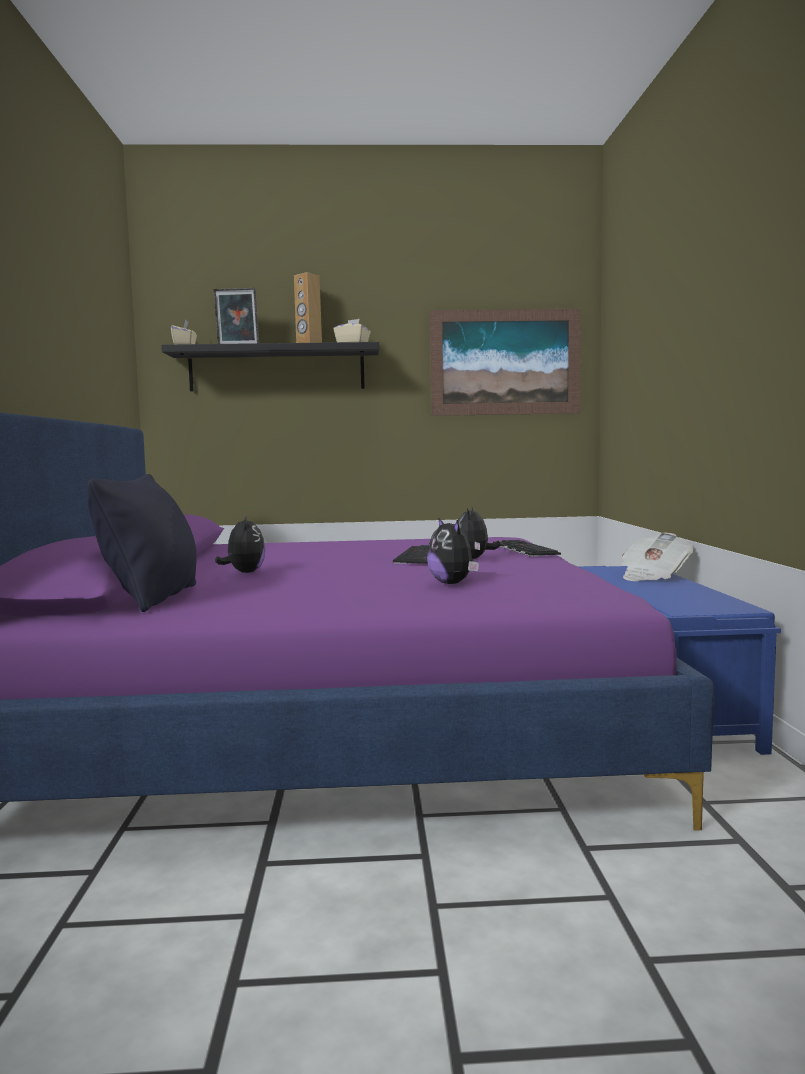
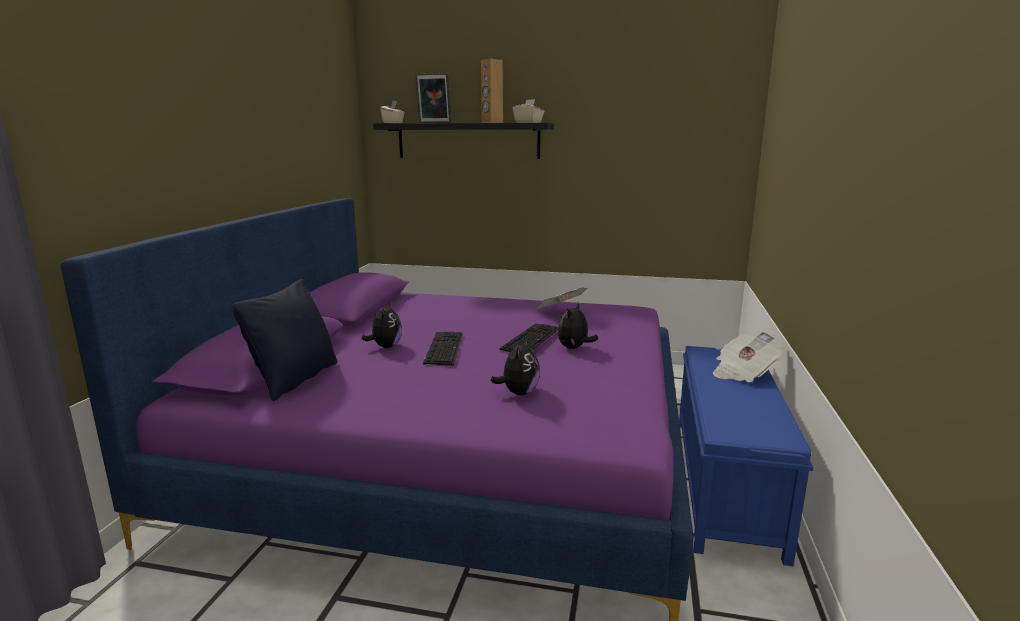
camera: 15 degrees right, 10 degrees up
(426, 542) = (559, 312): none -> newspaper
(452, 583) = (518, 393): plush toy -> plush toy turned 150 degrees counterclockwise
(505, 362) = (668, 138): picture -> none
(523, 549) = (628, 335): keyboard -> keyboard (443, 348)

